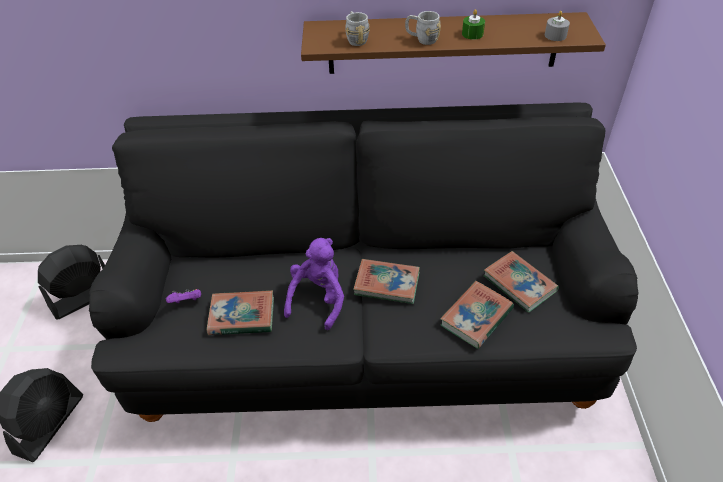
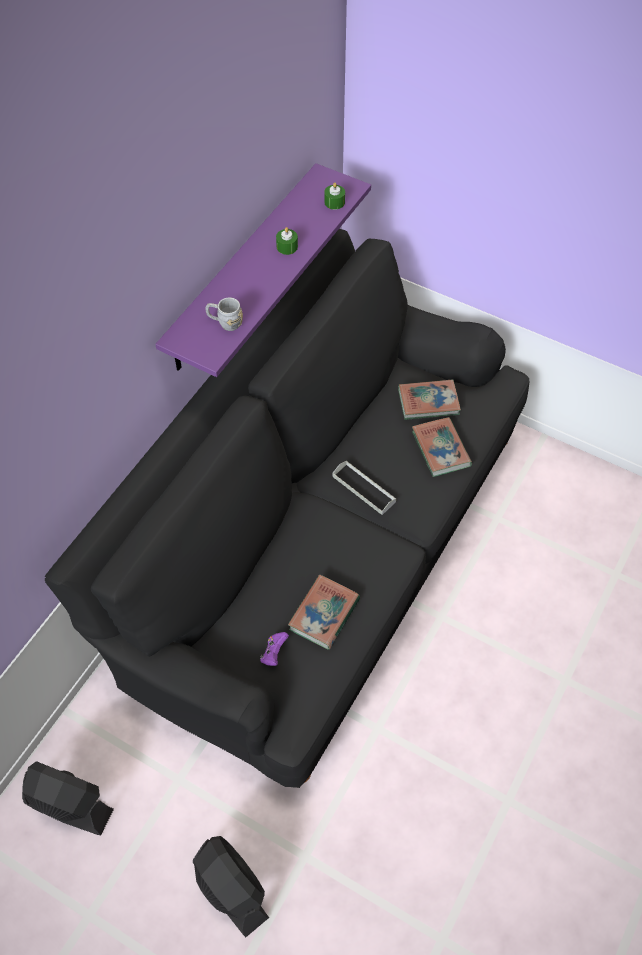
camera: 60 degrees left, 10 degrees up
(84, 297) = (69, 806): black fan -> black fan turned 120 degrees clockwise
(318, 299) = (344, 547): purple plush toy -> none
(387, 284) = (363, 489): book -> grey tray
(422, 39) = (266, 281): grey mug -> none
(443, 43) = (242, 269): brown shelf -> purple shelf
(555, 35) = (334, 202): grey candle -> green candle

